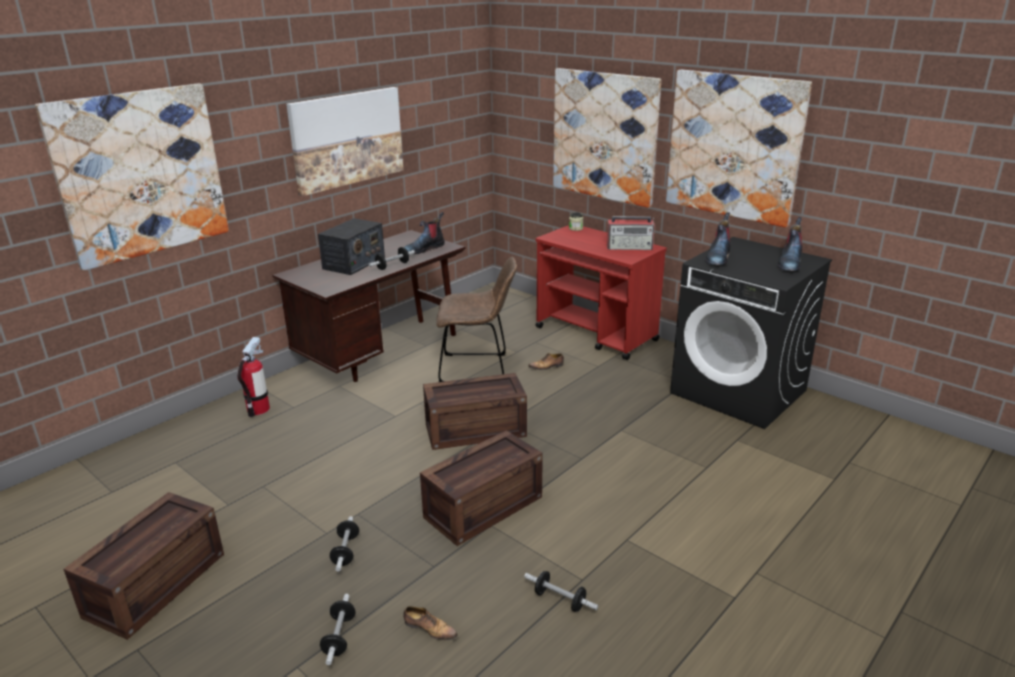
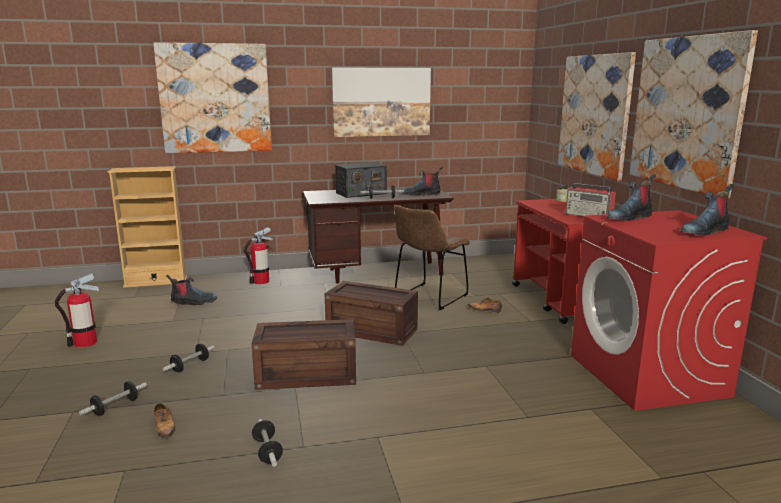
camera: 35 degrees right, 10 degrees down
(106, 459) = (156, 282): none -> beige bookcase
(156, 583) = (85, 343): crate -> fire extinguisher
(213, 469) = (193, 302): none -> boot
(478, 369) = (429, 298): brown chair -> brown chair turned 90 degrees clockwise
(739, 392) = (648, 375): black washing machine -> red washing machine

